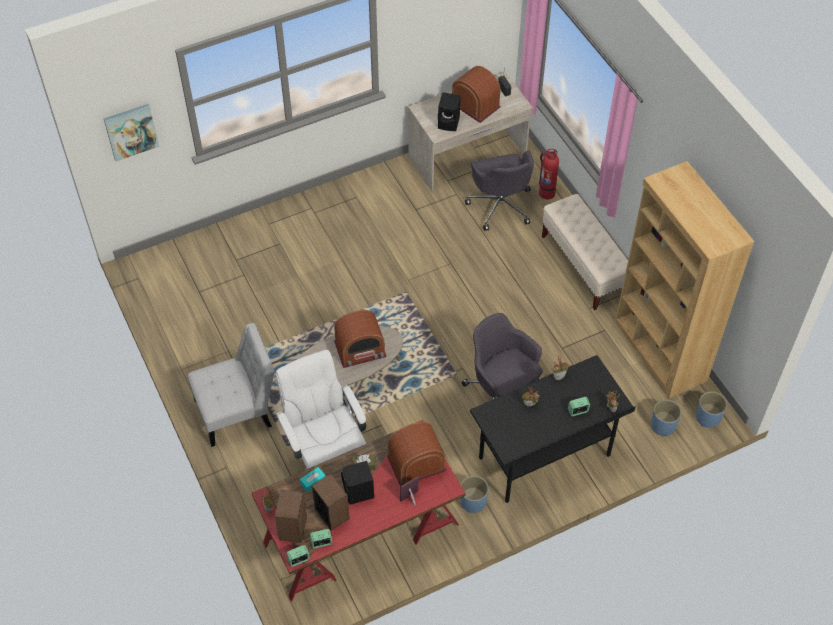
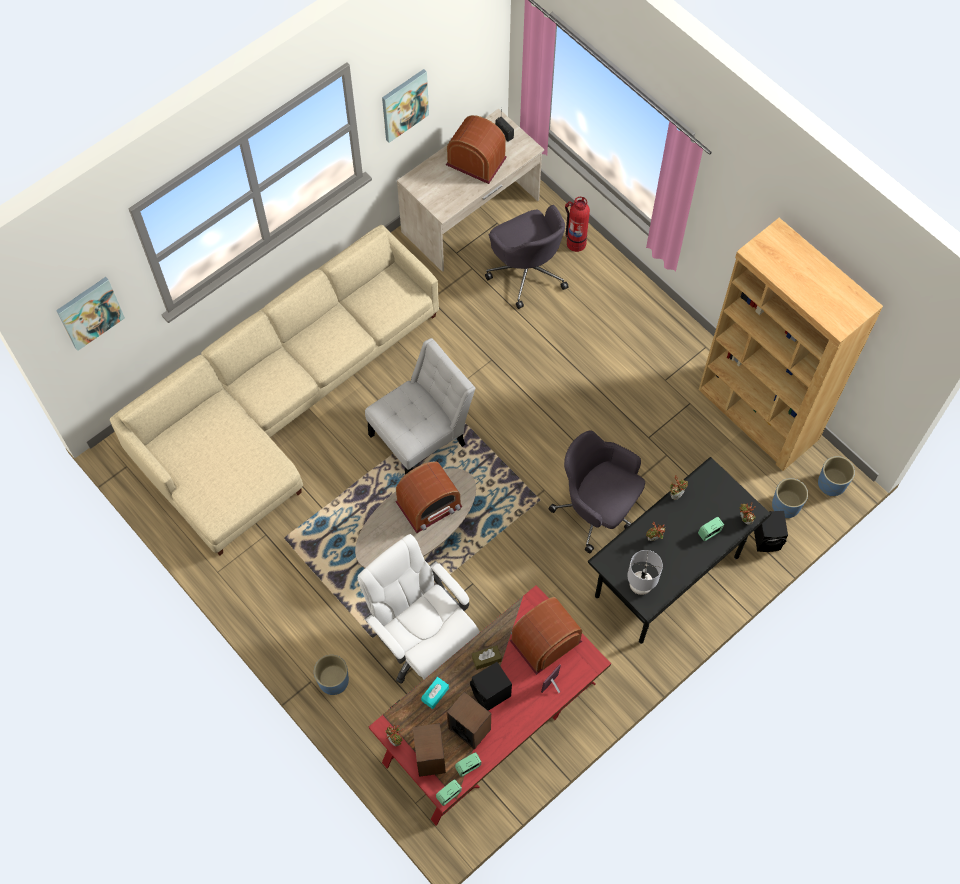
camera: 15 degrees left, 10 degrees up
(238, 411) = (301, 608): white chair -> white chair (422, 436)
(271, 259) = (279, 404): none -> beige sofa
(421, 40) = (404, 105): none -> picture
(449, 123) = (453, 192): black speaker -> black speaker (768, 539)
(473, 501) = (603, 651): blue planter -> blue planter (333, 680)
(507, 438) = (640, 586): none -> grey table lamp
(583, 266) = (644, 328): beige bench -> none

